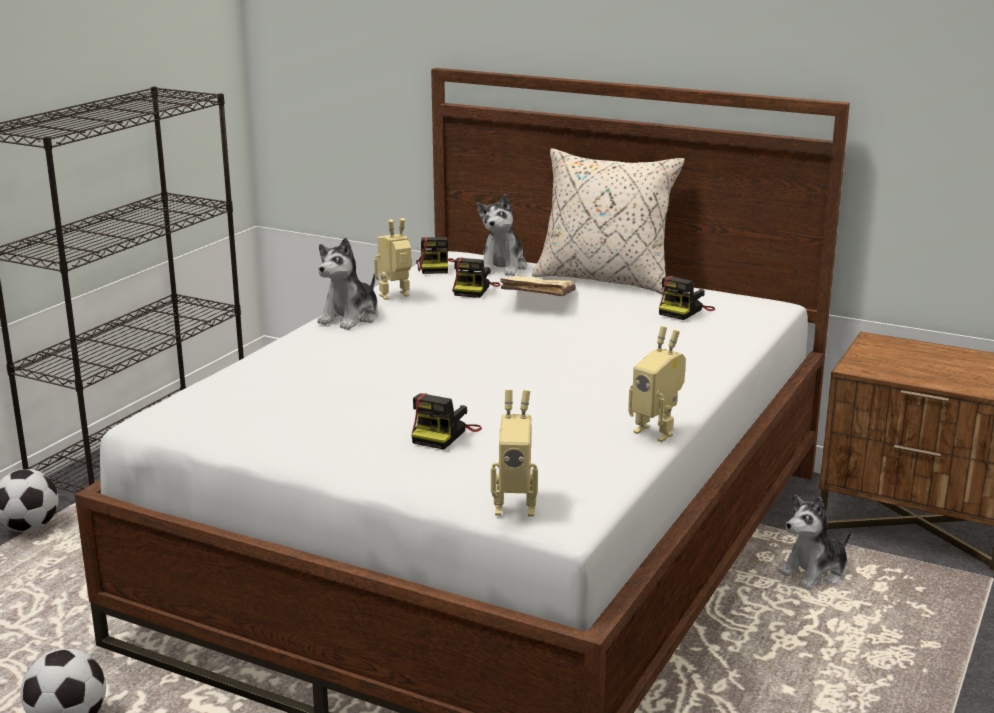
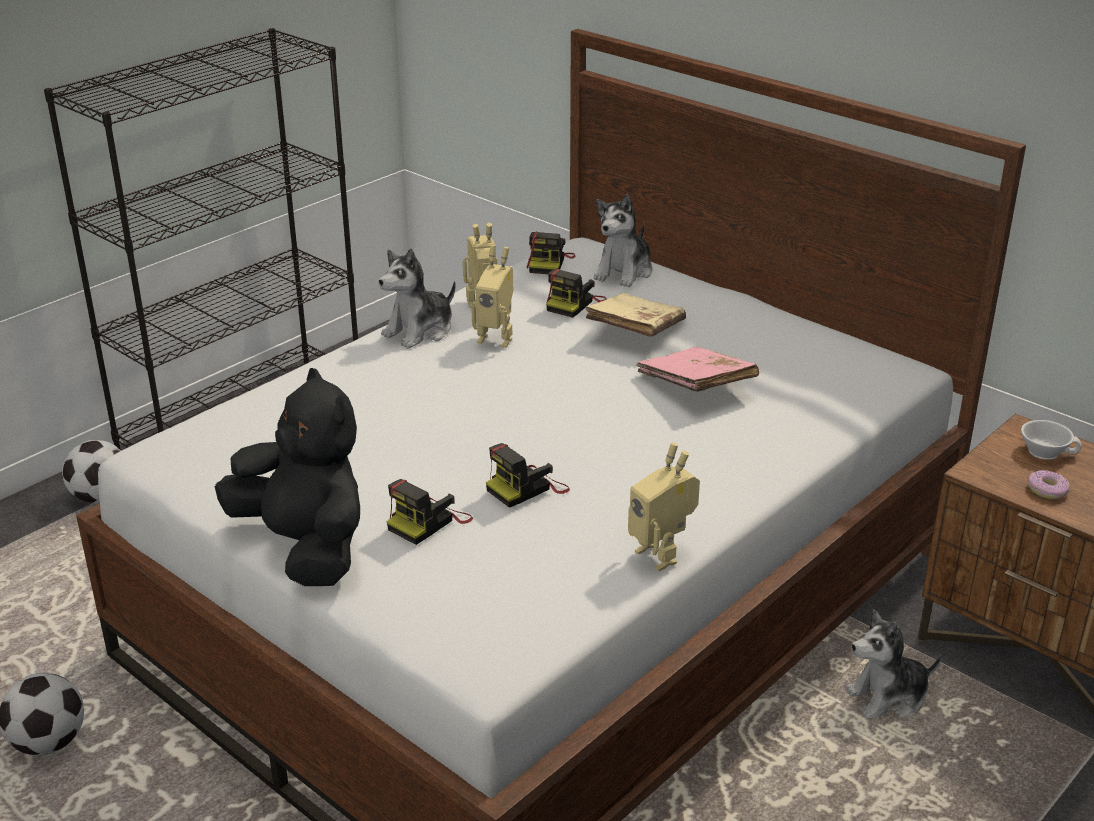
camera: 15 degrees right, 10 degrees up
(344, 463) = (305, 547): none -> black plush toy
(515, 506) = (448, 641): toy robot -> toy robot (496, 338)
(605, 279) = (729, 305): beige pillow -> none
(612, 329) = (695, 386): none -> pink book
(684, 311) = (795, 368): camera -> camera (527, 488)
(898, 350) = (1045, 450): none -> white cup
(915, 372) = (1047, 490): none -> donut

